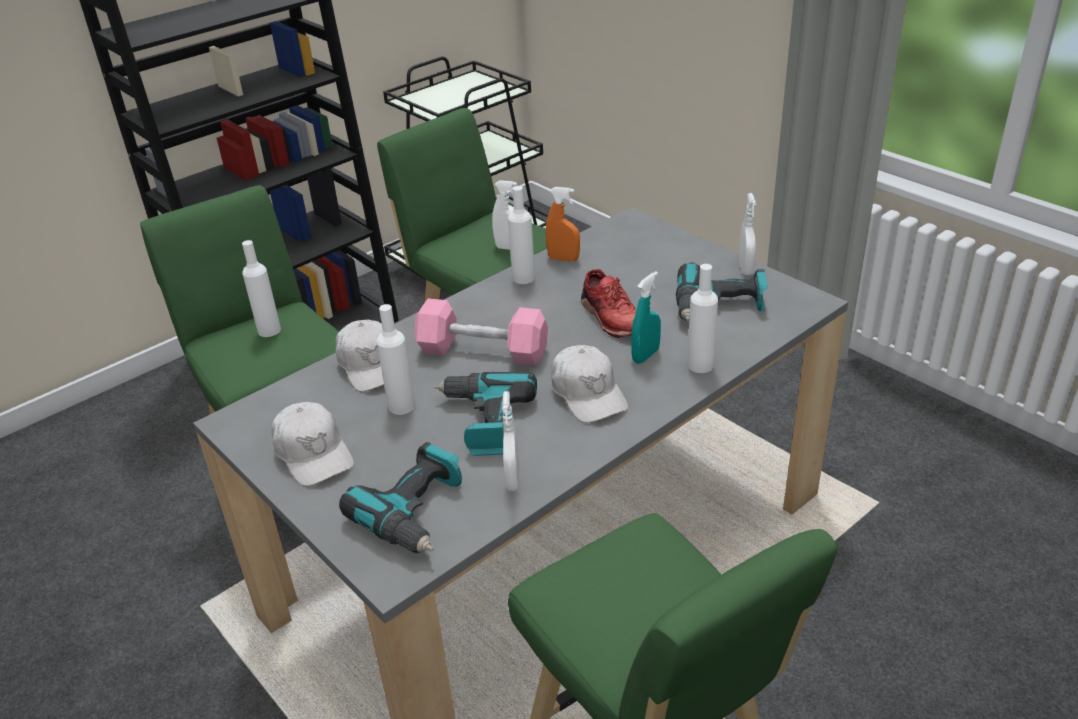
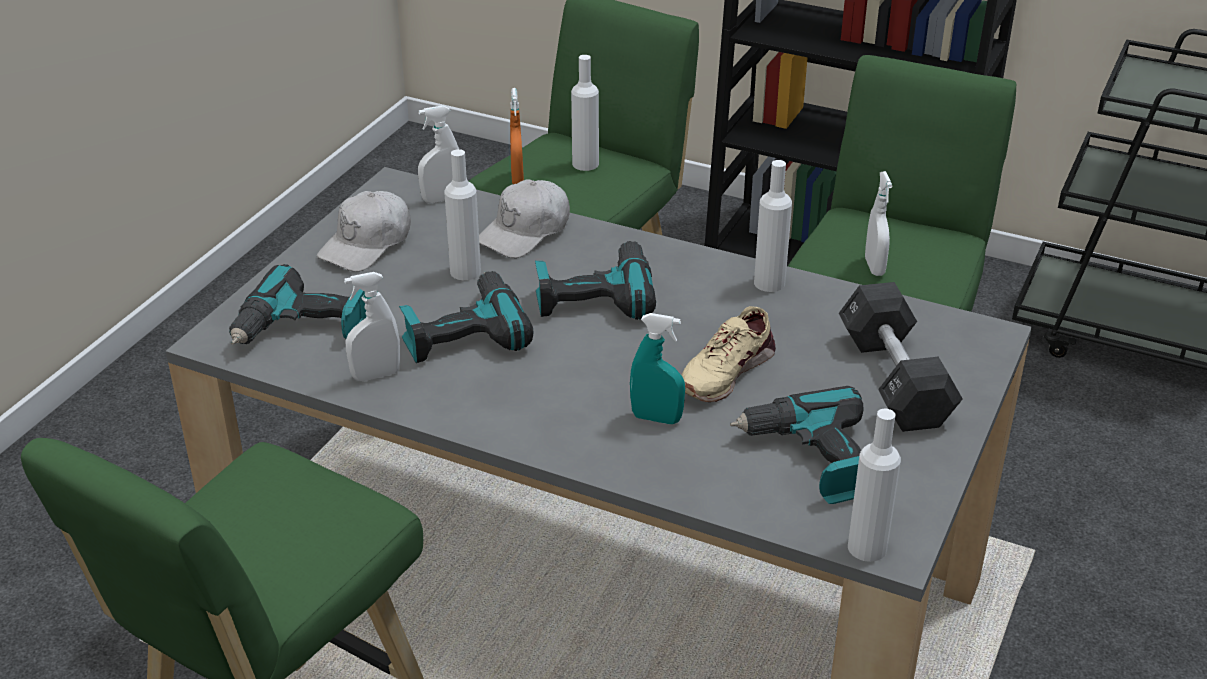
camera: 65 degrees right, 0 degrees up
(483, 351) = (594, 295): pink dumbbell -> power drill
(563, 259) = (838, 302): orange spray bottle -> orange spray bottle (517, 178)
(588, 394) = (552, 391): white cap -> none
(611, 317) = (725, 372): red shoe -> beige shoe
(656, 261) = (894, 380): none -> black dumbbell
(700, 365) = (662, 468): white bottle -> white bottle (867, 547)
(745, 269) = (937, 467): white spray bottle -> white spray bottle (442, 199)

